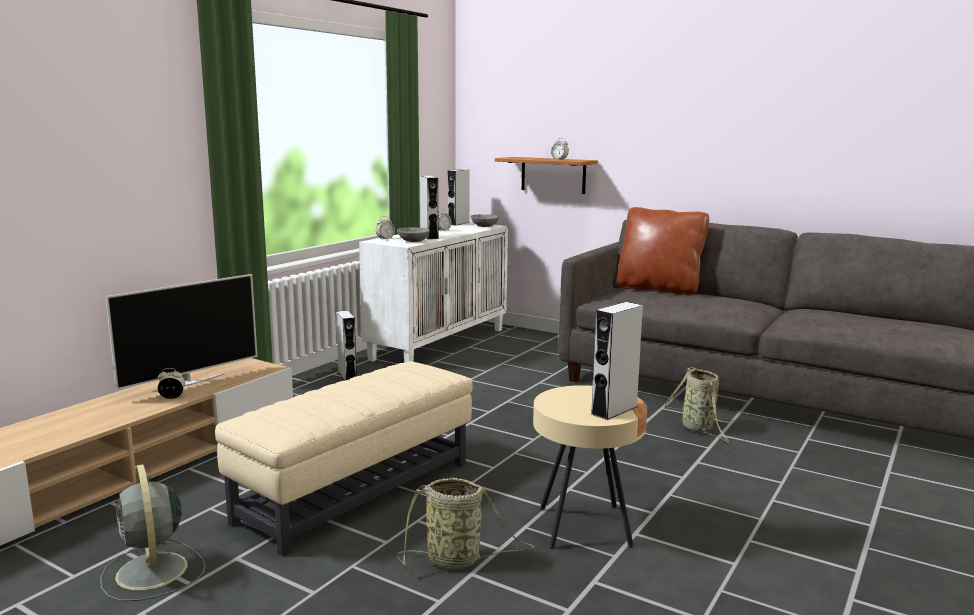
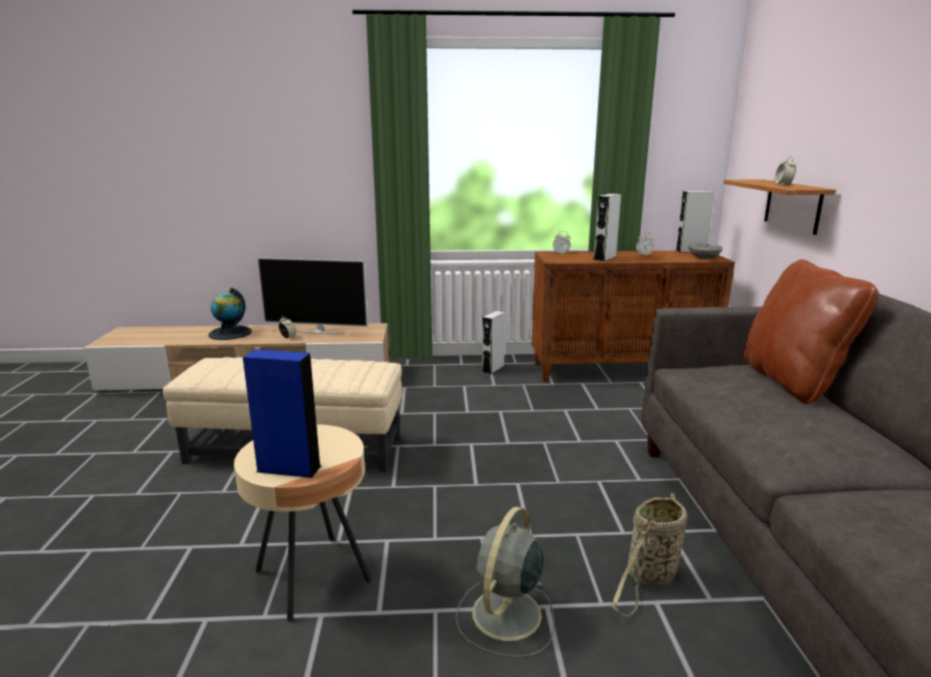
camera: 55 degrees right, 5 degrees up
(75, 420) = (230, 333): none -> globe
(152, 573) = (142, 436): grey fan -> grey fan (505, 616)
(413, 241) = (572, 259): grey bowl -> none
(439, 344) = (621, 370): white cabinet -> brown cabinet
(457, 560) = (210, 532): basket -> none
(614, 410) = (289, 468): grey speaker -> blue speaker

